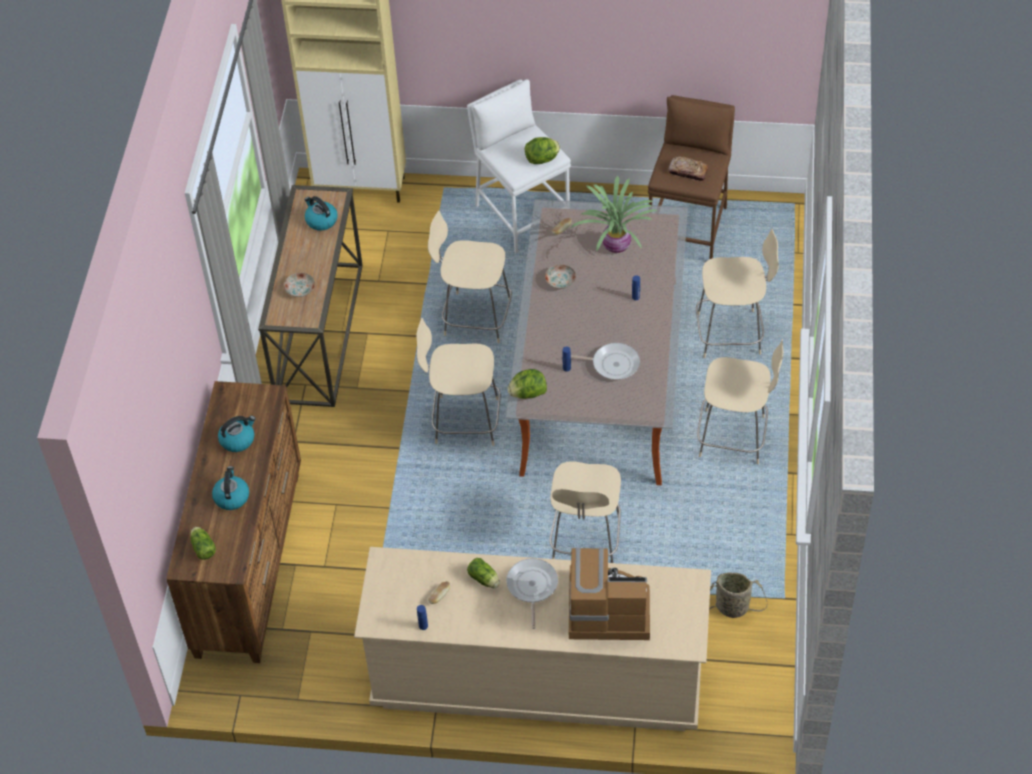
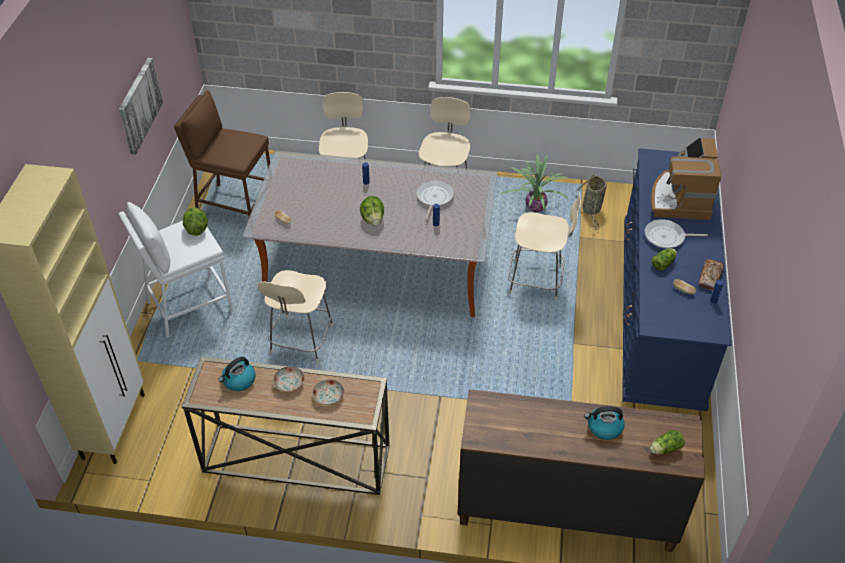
camera: 90 degrees left, 5 degrees down
(238, 439) = (535, 425): kettle -> none
(463, 421) = (414, 351): beige chair -> none
(528, 393) = (461, 247): lettuce -> lettuce (373, 219)
(537, 677) = (660, 313): beige dresser -> blue dresser
(561, 281) = (342, 223): plate -> plate (289, 383)
(616, 245) = (307, 190): potted plant -> potted plant (534, 207)
(626, 36) = (139, 105): none -> picture
(688, 172) = (237, 146): bread -> bread (710, 277)

